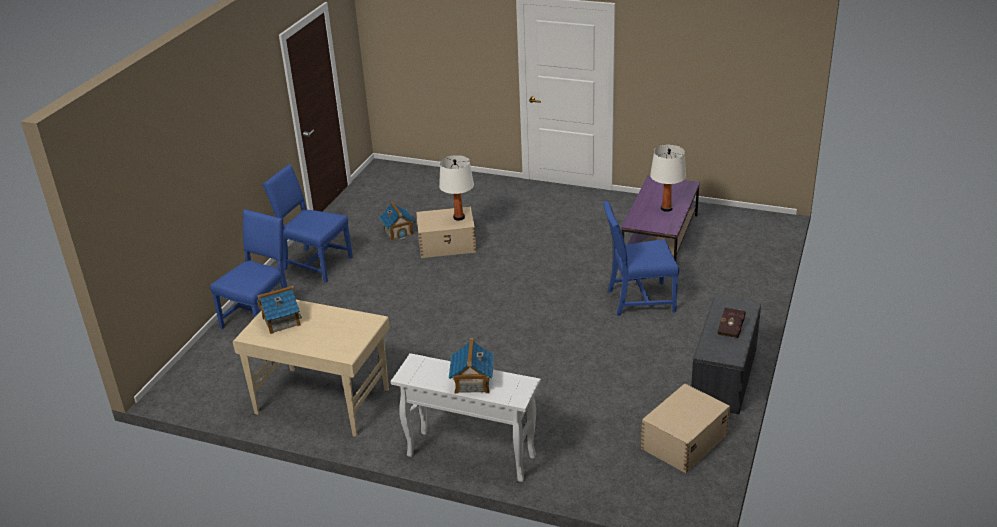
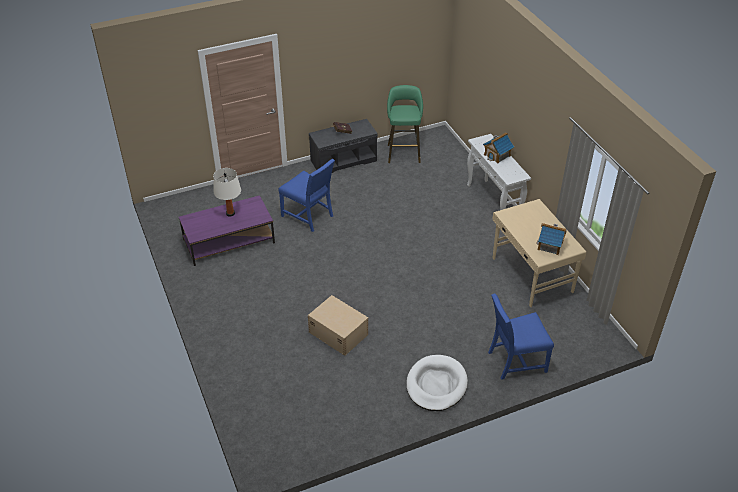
camera: 135 degrees left, 10 degrees up
(315, 264) = (436, 385): blue chair -> white dog bed
(398, 232) = (351, 371): toy house -> none
(459, 217) = (328, 310): white table lamp -> none
(683, 442) = (403, 152): beige storage box -> green stool

